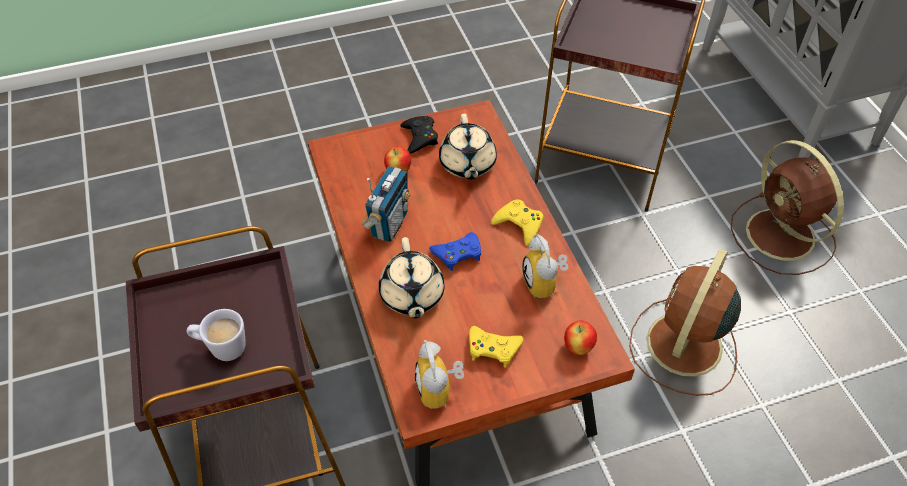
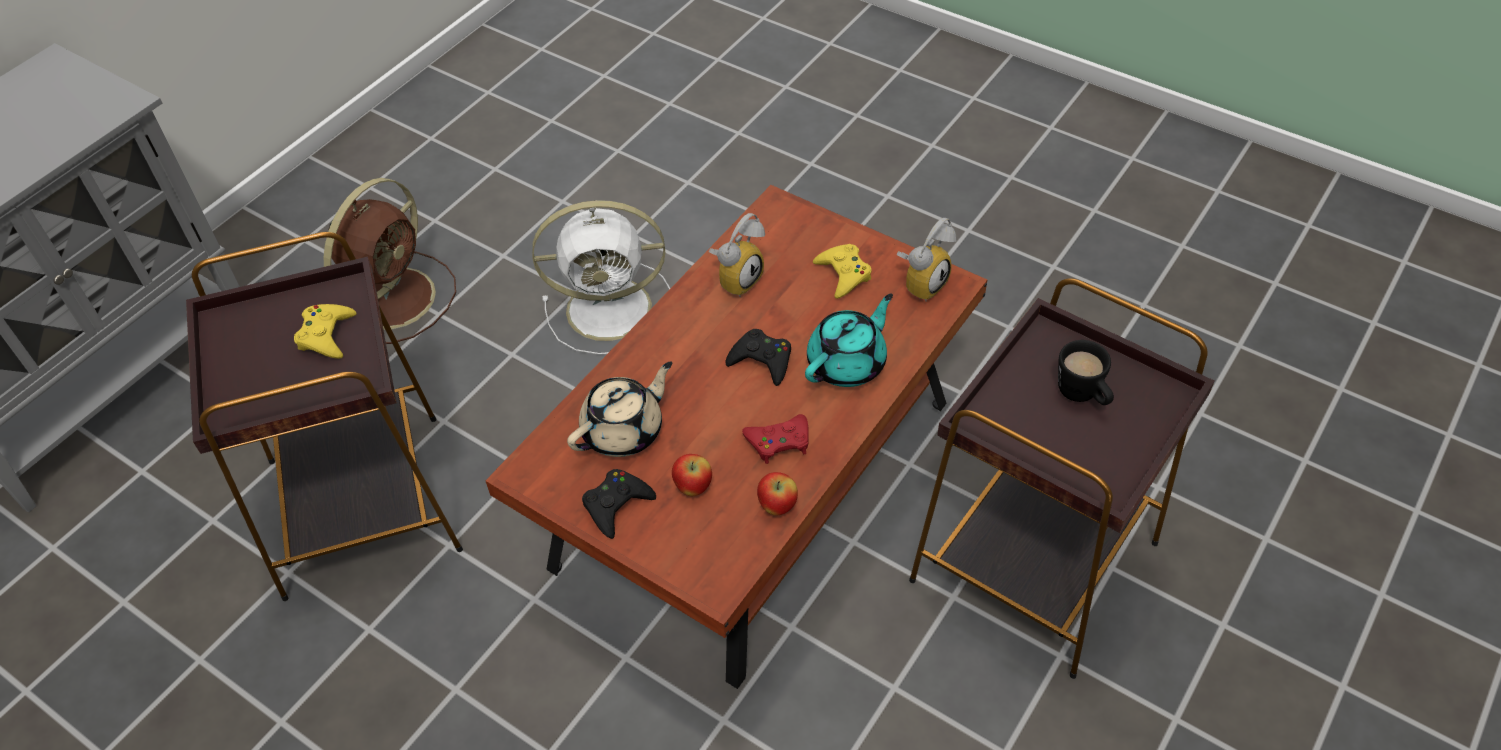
camera: 125 degrees left, 0 degrees up
(221, 348) = (1083, 395): white mug -> black mug
(388, 224) = (779, 441): radio -> red game controller
(412, 296) = (848, 363): beige teapot -> turquoise teapot
(458, 254) = (762, 360): blue game controller -> black game controller
(519, 224) = (677, 336): yellow game controller -> yellow game controller (326, 335)
(578, 347) = (785, 224): apple -> apple (777, 506)
(682, 347) = (613, 308): brown fan -> white fan

